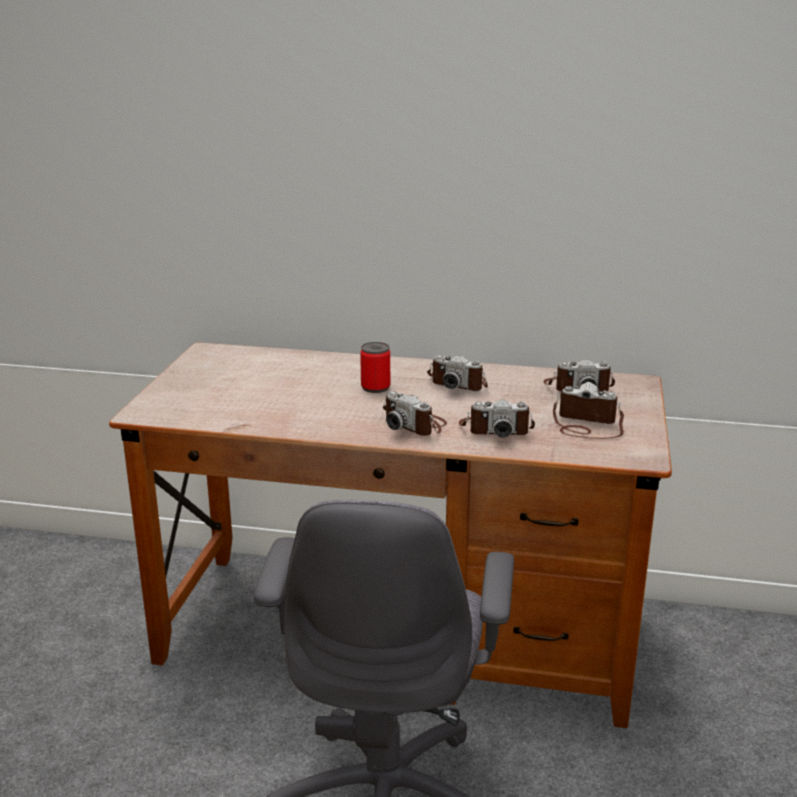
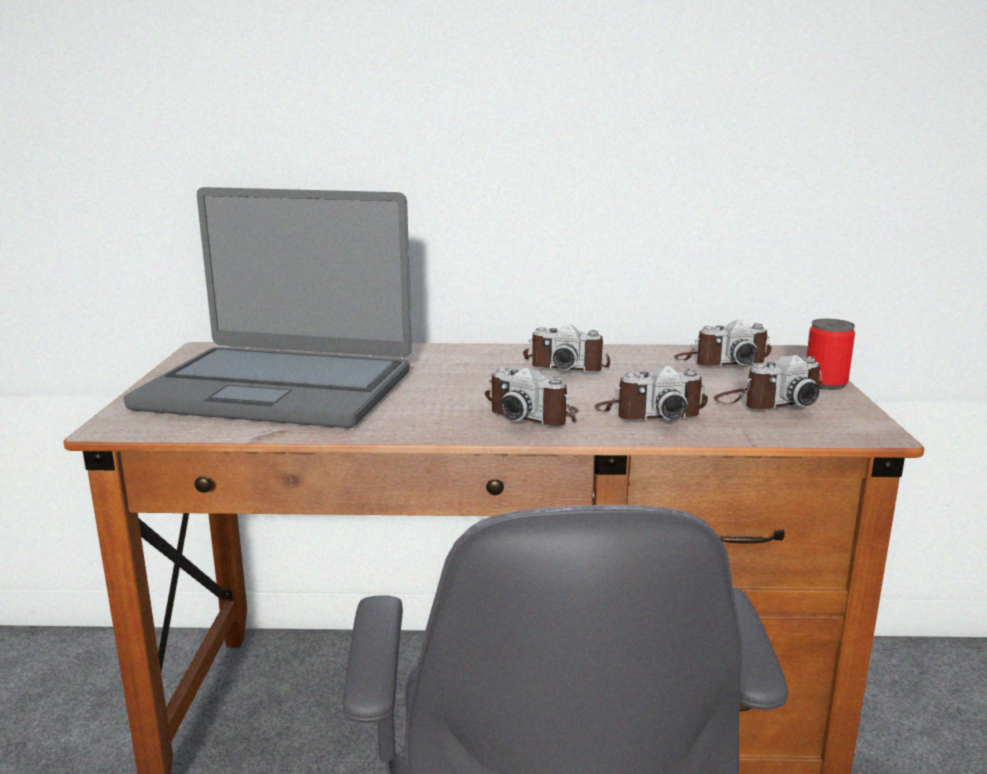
camera: 10 degrees left, 5 degrees down
(250, 389) = (279, 388): none -> laptop
(375, 387) = (456, 376): can -> can (825, 384)
(586, 426) = (767, 402): camera -> camera turned 150 degrees clockwise

